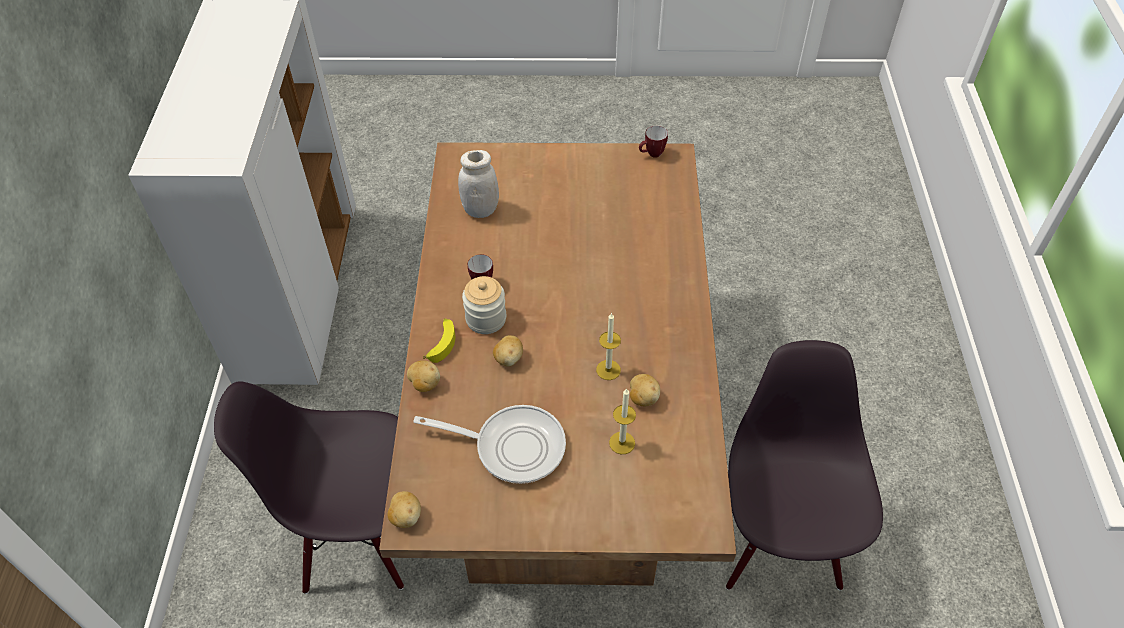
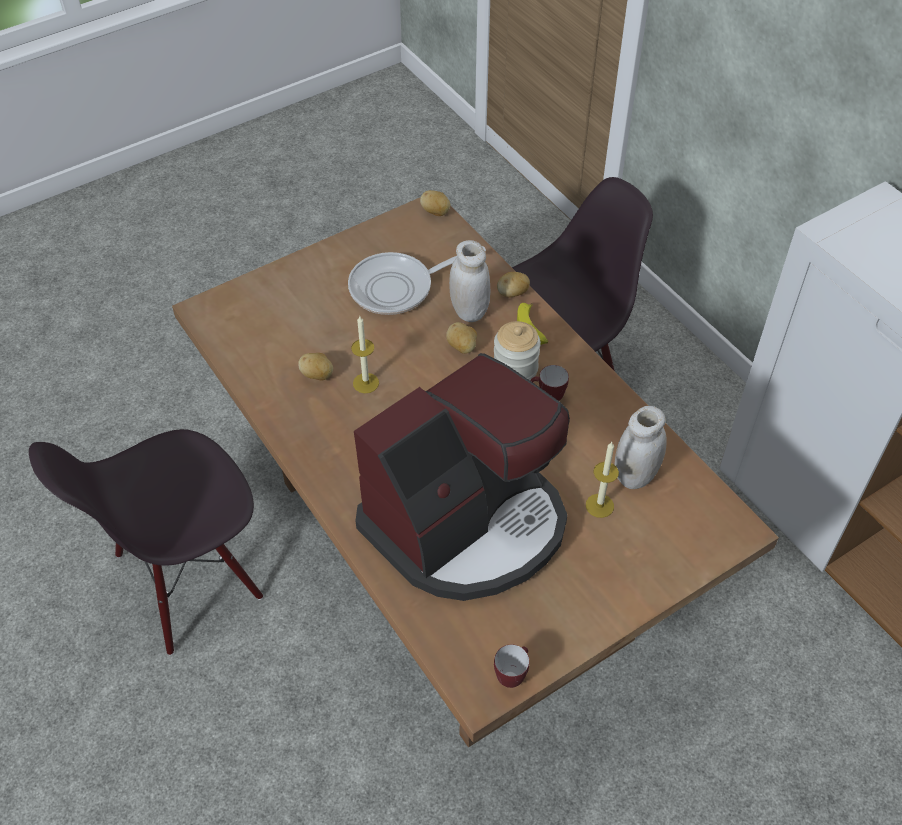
camera: 145 degrees right, 0 degrees up
(474, 388) = (469, 311): none -> white jar
(613, 236) = (467, 524): none -> coffee machine
(622, 443) = (311, 333): candle -> candle (599, 505)
(778, 542) = (187, 579): black chair -> black chair turned 90 degrees clockwise

